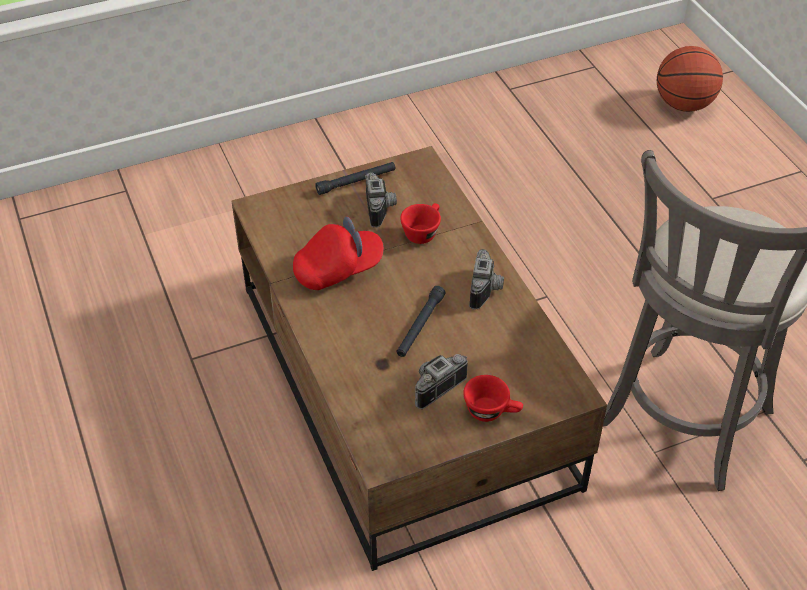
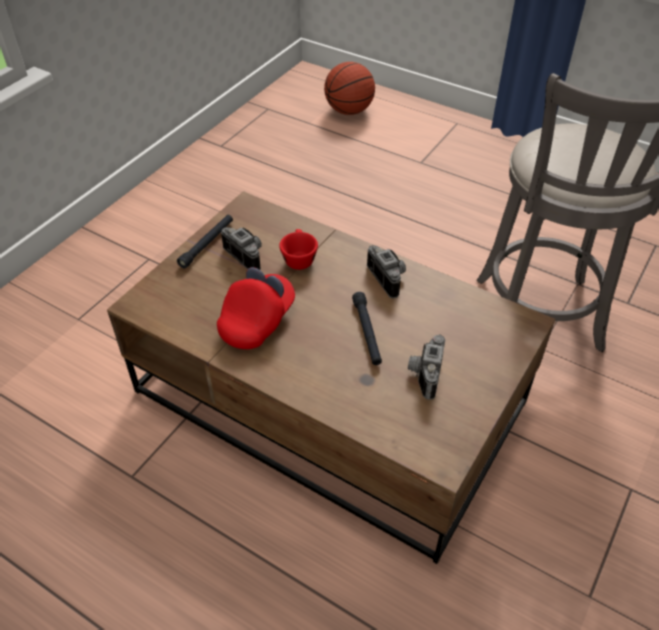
camera: 35 degrees left, 0 degrees up
(492, 411) = (485, 369): red cup -> none

